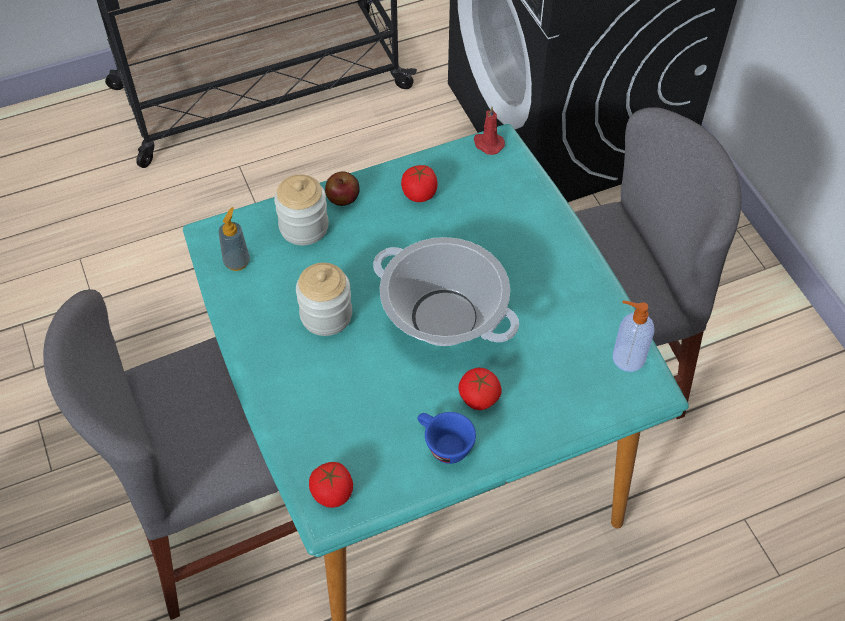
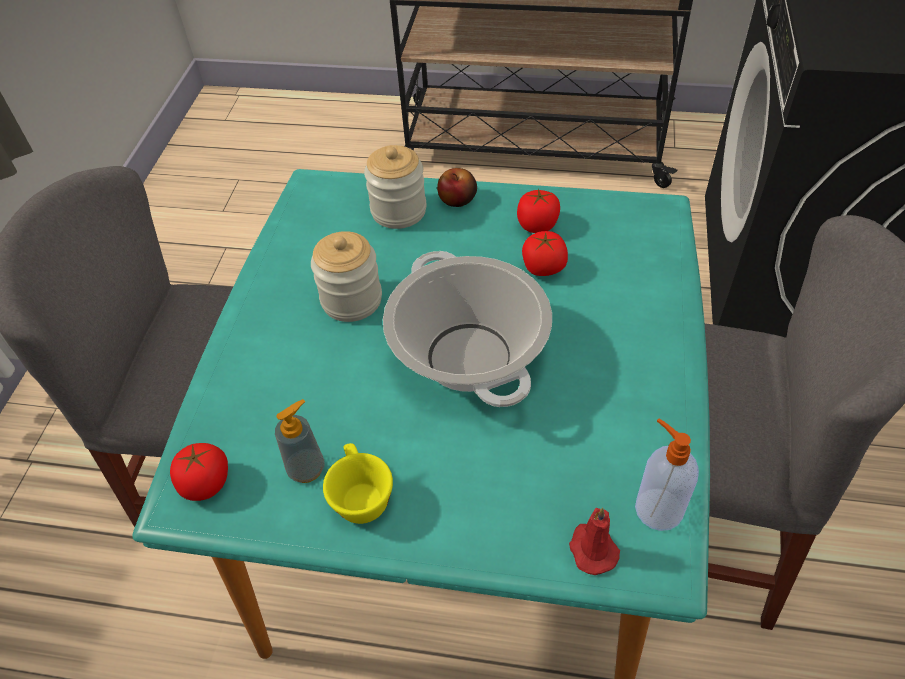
camera: 35 degrees right, 5 degrees down
(237, 262) = (312, 216): soap dispenser -> soap dispenser (306, 469)
(443, 445) = (360, 495): blue cup -> yellow cup
(478, 397) = (440, 462): tomato -> tomato (543, 267)
(488, 144) = (647, 206): red candle -> red candle (592, 548)

